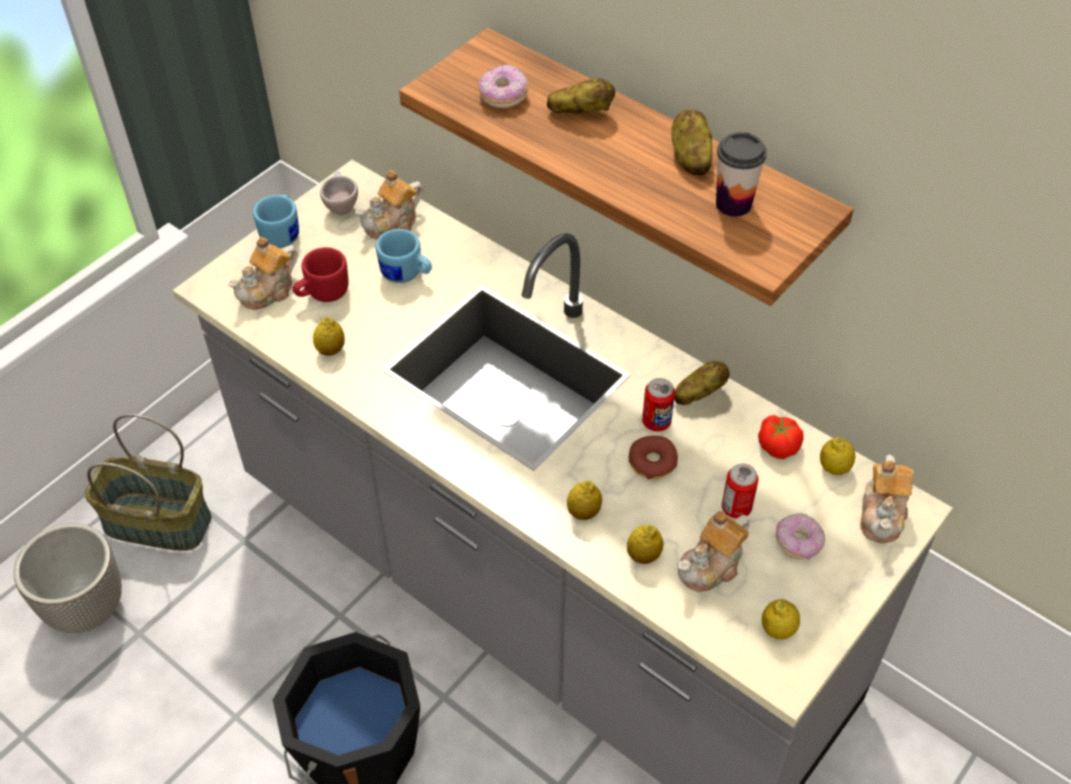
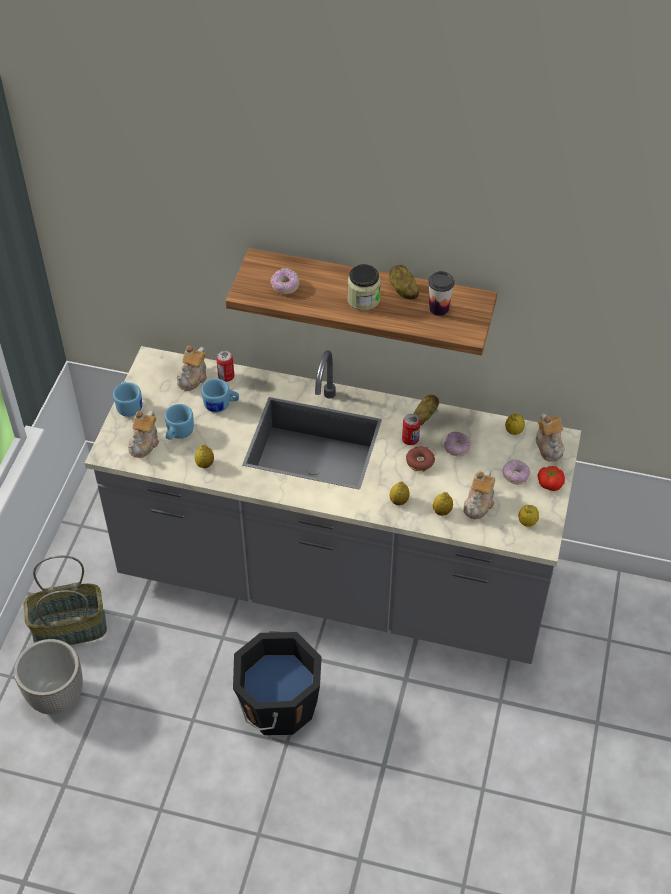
camera: 25 degrees left, 0 degrees up
(322, 293) = (178, 433): red mug -> blue mug
(341, 206) = (154, 377): beige cup -> none
(581, 112) = (332, 282): potato -> none
(615, 152) = (363, 299): none -> jar
(724, 461) = (456, 448): none -> donut
(736, 508) = (475, 470): can -> can (226, 377)
(778, 445) = (480, 429): tomato -> tomato (550, 483)

